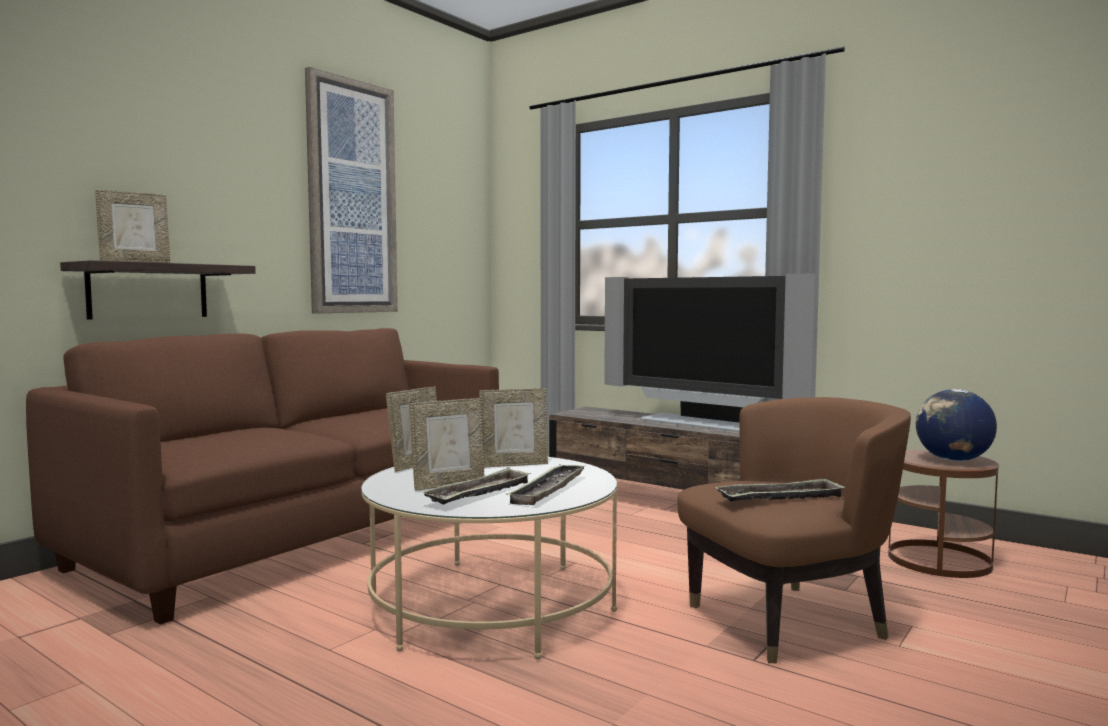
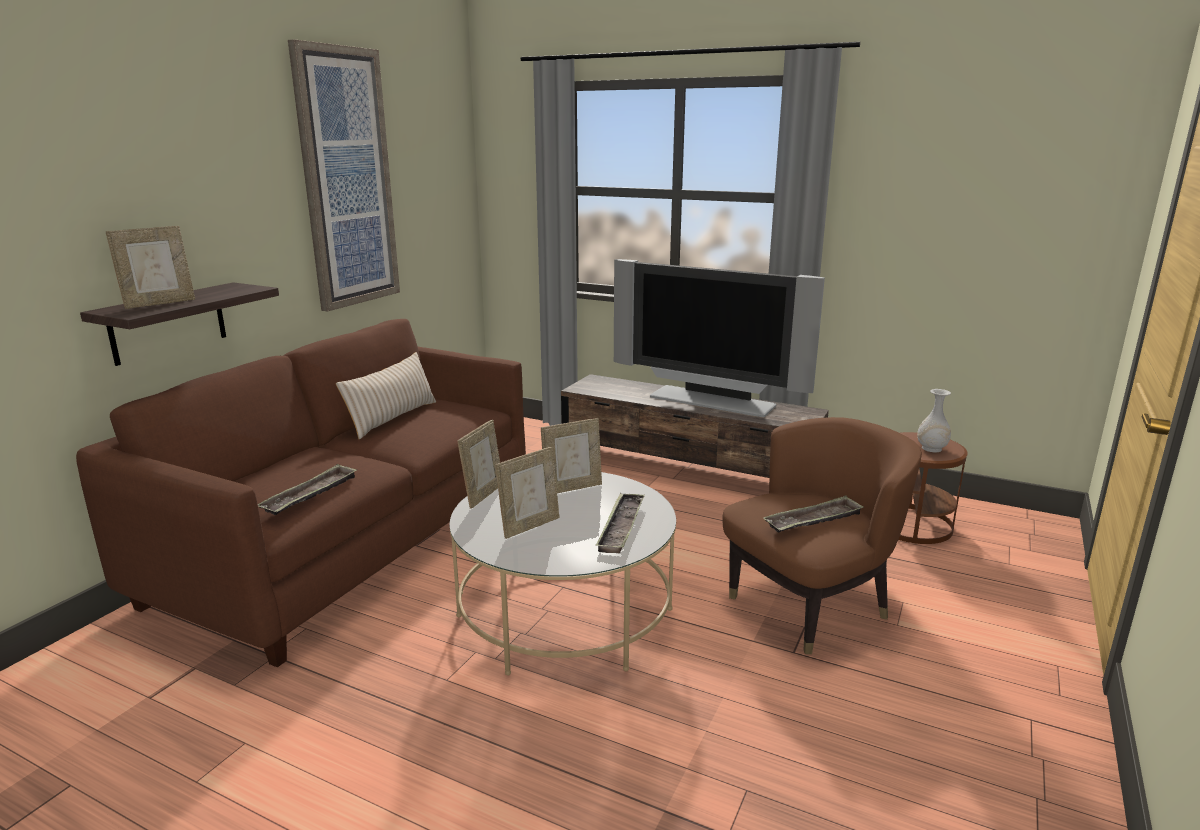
camera: 10 degrees left, 15 degrees up
(360, 413) = (392, 418): none -> beige pillow
(479, 493) = (564, 538): tray -> tray (310, 495)
(953, 460) = (931, 449): globe -> white vase

